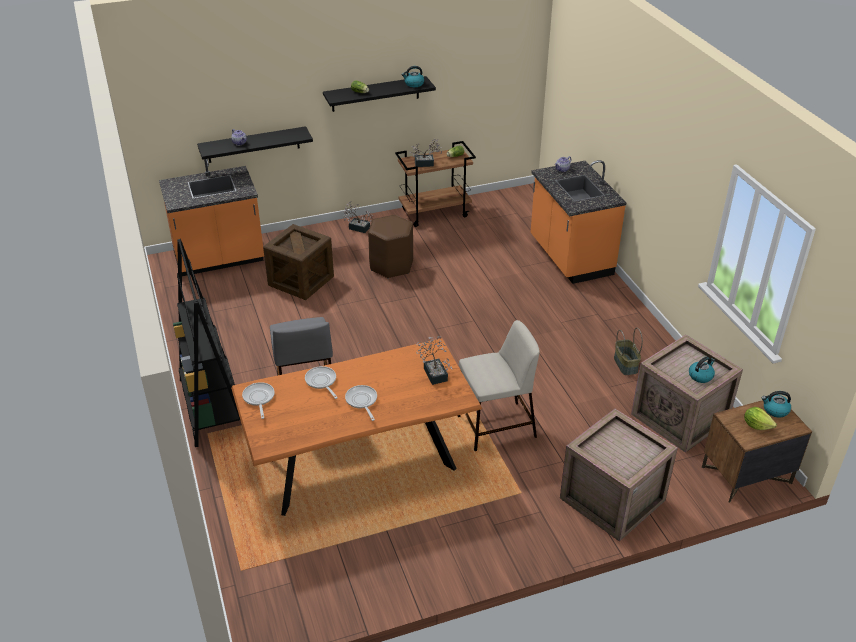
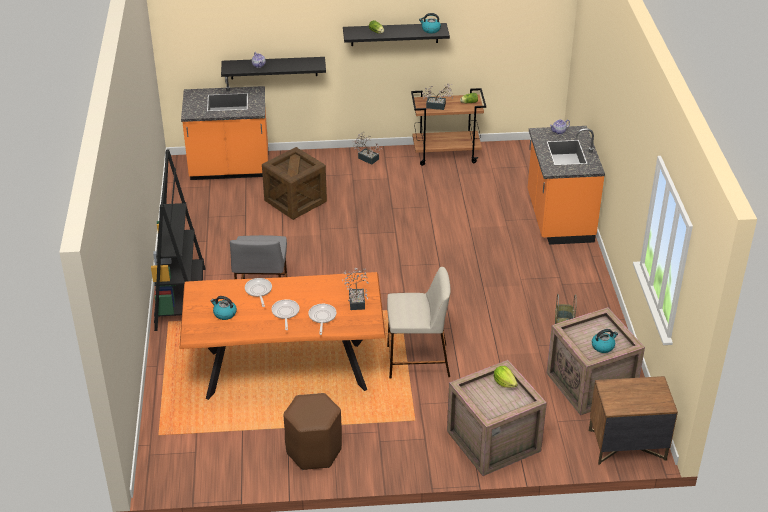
camera: 15 degrees right, 0 degrees up
(259, 399) = (202, 296): frying pan -> frying pan (322, 317)
(391, 265) = (384, 200): brown stool -> brown stool (314, 451)
(756, 425) = (628, 397): lettuce -> lettuce (504, 383)
(775, 410) = (653, 387): kettle -> kettle (224, 314)

